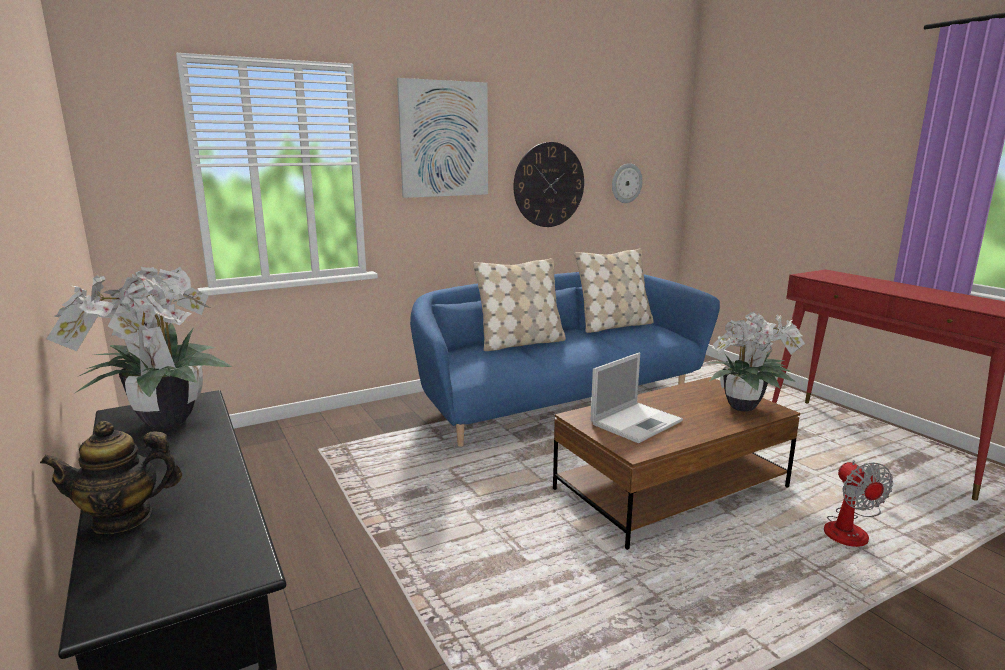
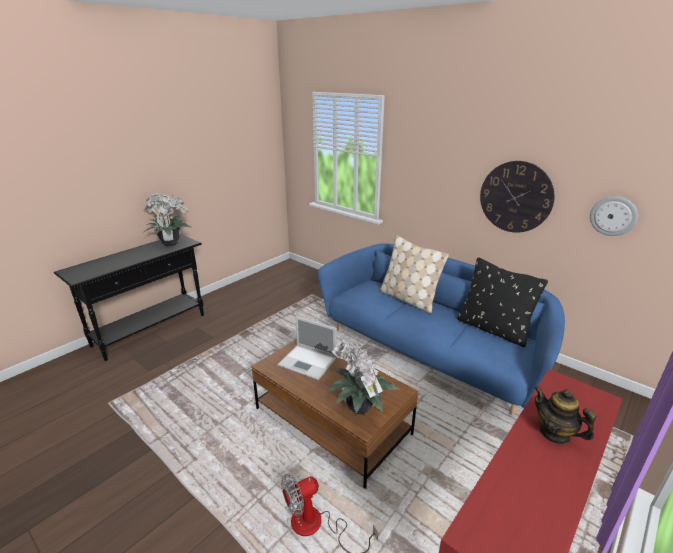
camera: 70 degrees right, 10 degrees up
(122, 518) = (107, 259): teapot -> teapot (554, 433)
(444, 139) = (432, 147): picture -> none
(614, 326) = (493, 329): beige pillow -> black pillow

